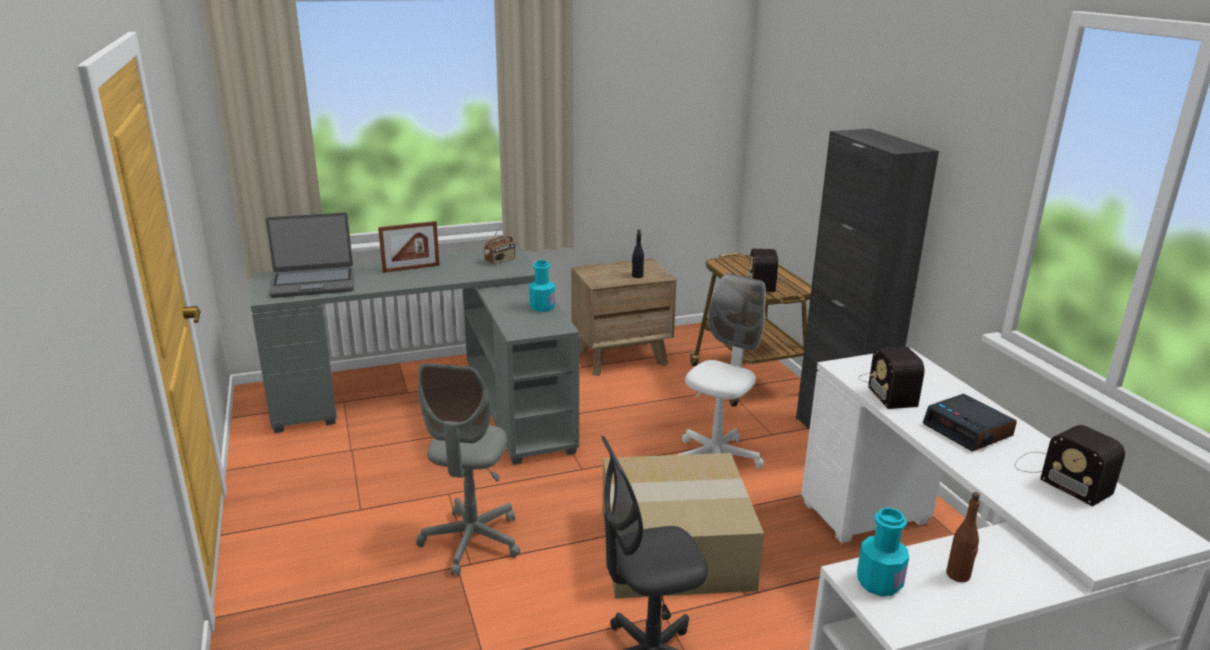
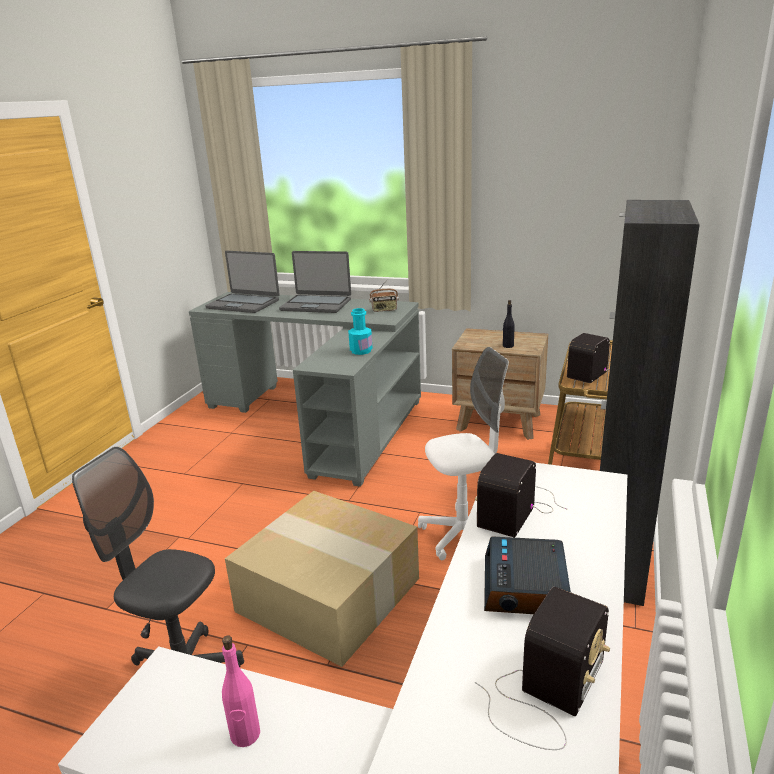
camera: 40 degrees right, 0 degrees up
(411, 268) = (316, 305): picture frame -> laptop
(472, 541) = (210, 523): grey office chair -> none
(879, 583) = (167, 692): turquoise bottle -> none
(958, 575) = (245, 735): brown bottle -> pink bottle
(1059, 475) = (545, 694): radio -> radio turned 150 degrees counterclockwise

